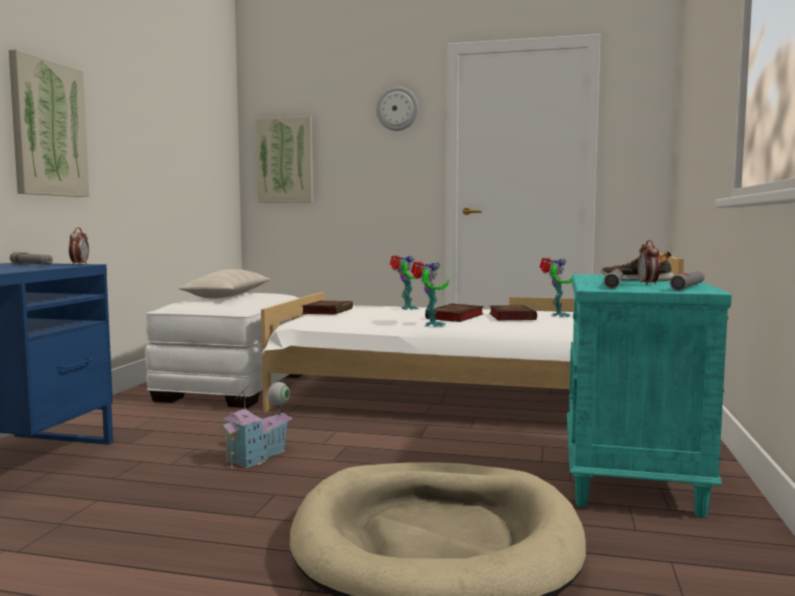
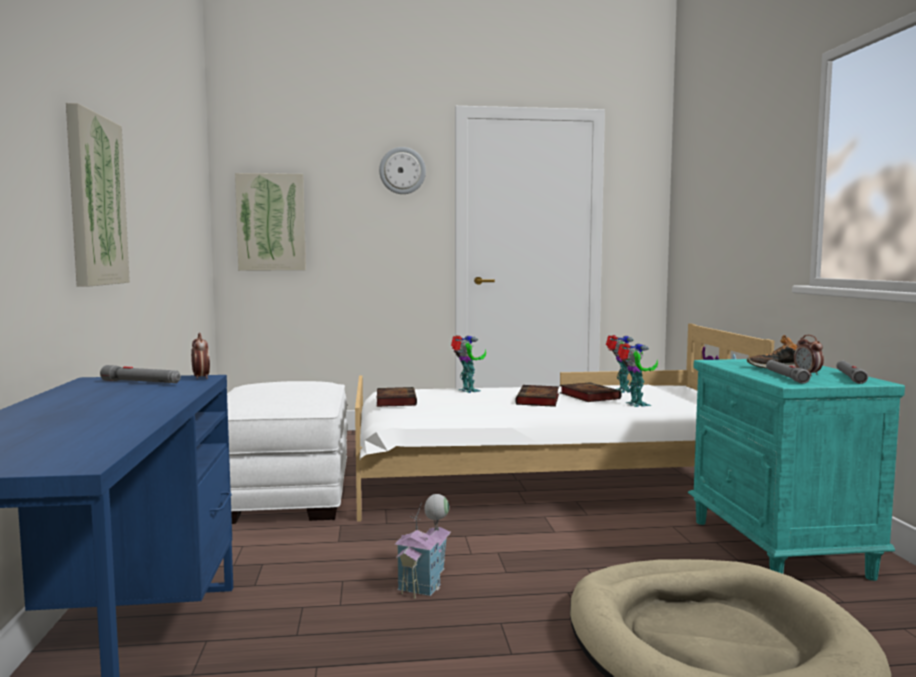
camera: 20 degrees left, 0 degrees up
(228, 296) = (271, 389): beige pillow -> none
(431, 325) = (536, 412): toy robot -> toy robot (635, 404)

